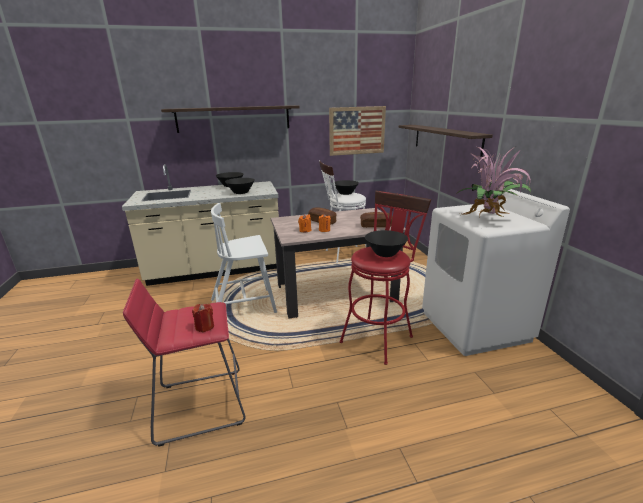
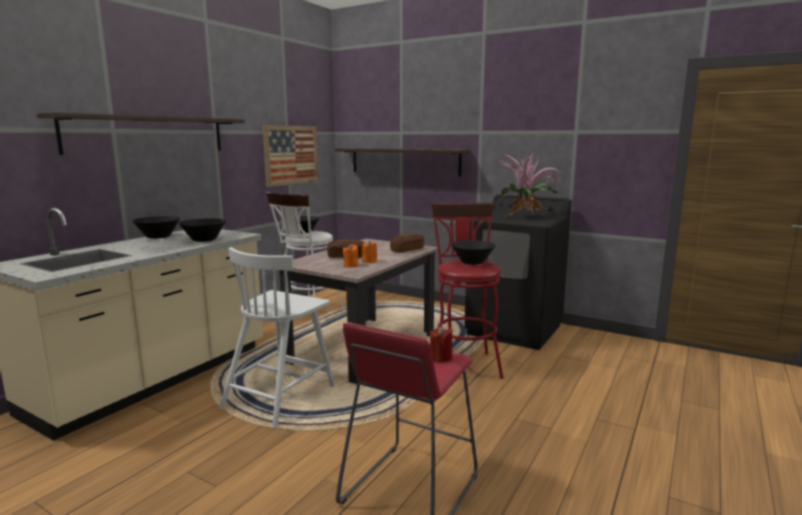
camera: 45 degrees left, 10 degrees down
(475, 326) = (514, 330): white washing machine -> black washing machine

